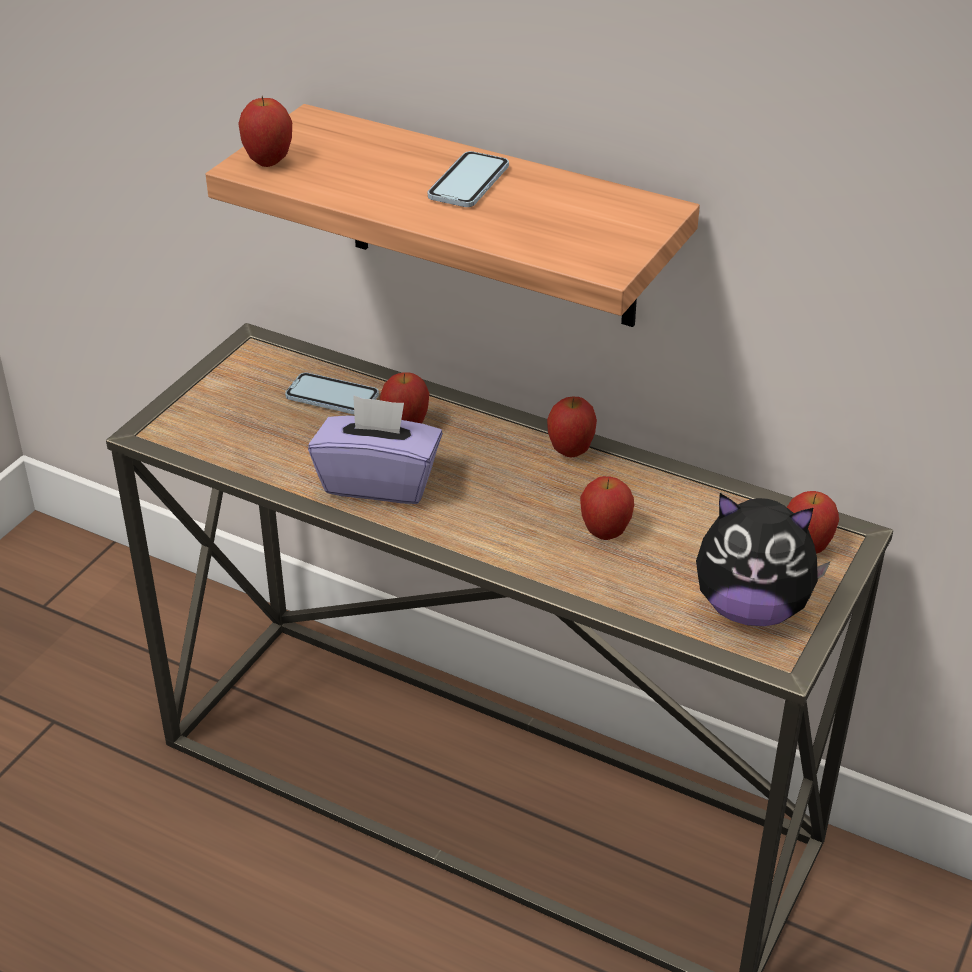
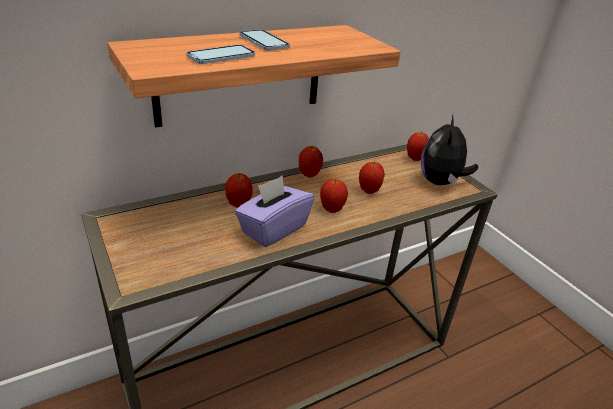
camera: 60 degrees left, 5 degrees down
(269, 162) = (156, 64): apple -> apple (331, 209)
(332, 397) = (186, 214): phone -> phone (221, 57)
(751, 608) = (441, 182): plush toy -> plush toy turned 150 degrees clockwise

